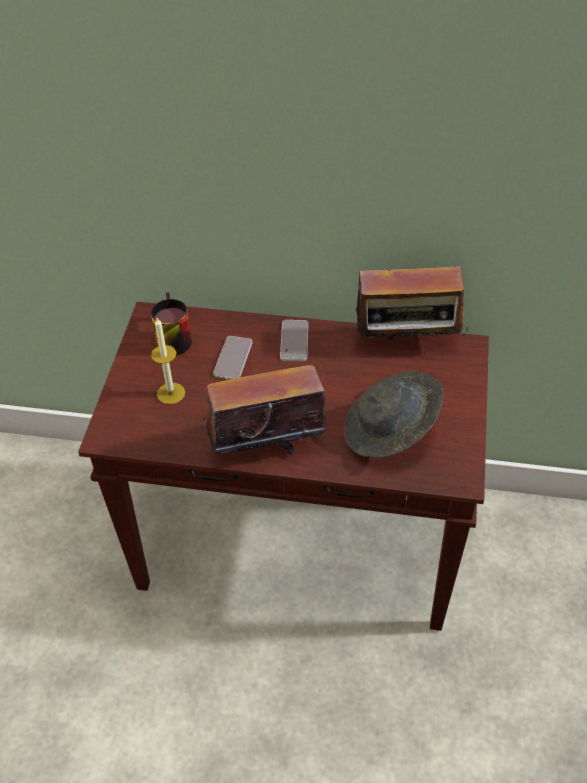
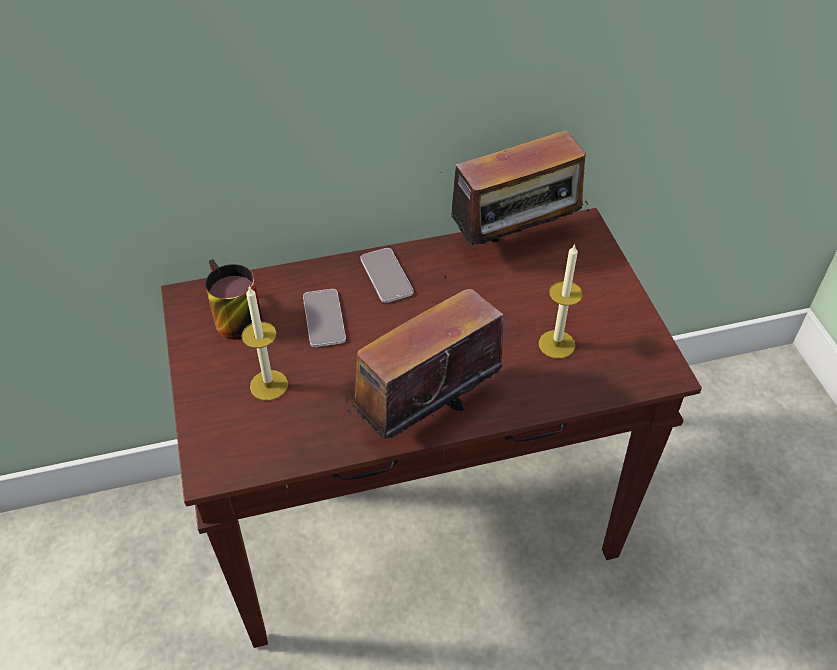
camera: 25 degrees left, 0 degrees up
(390, 431) = (556, 344): grey hat -> candle

